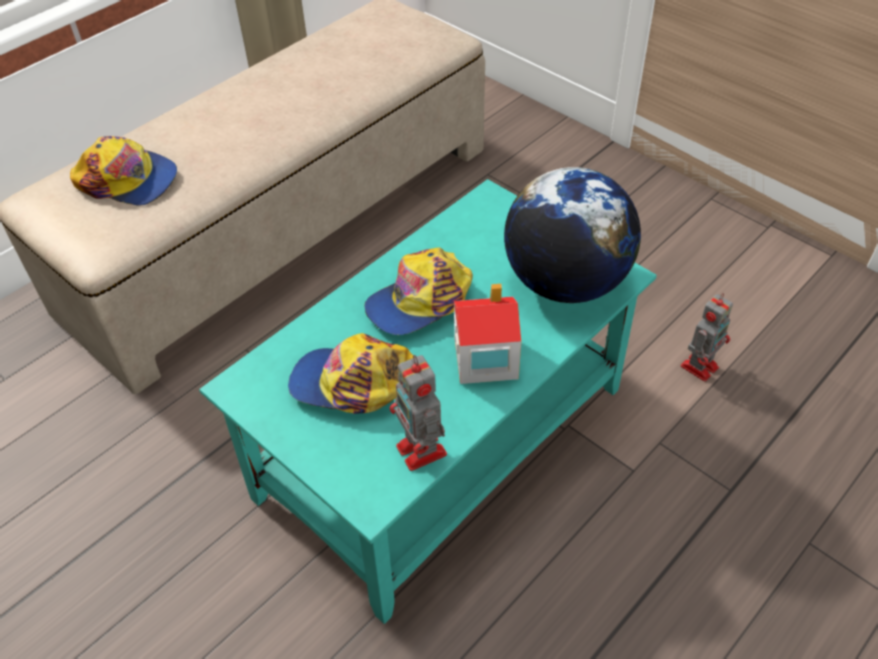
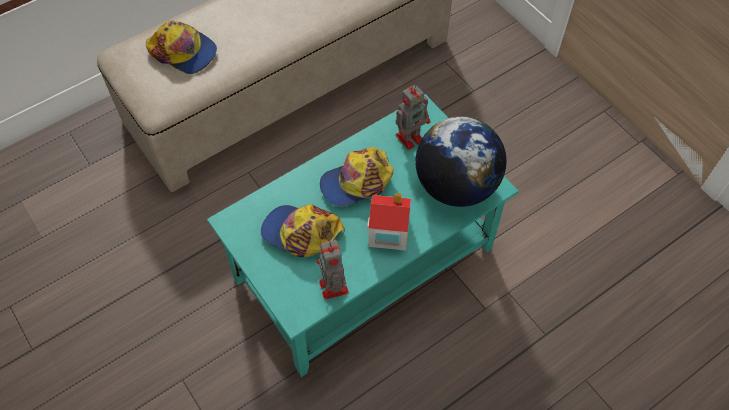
camera: 10 degrees right, 10 degrees up
(700, 365) = (554, 242): toy robot -> toy robot (410, 137)

